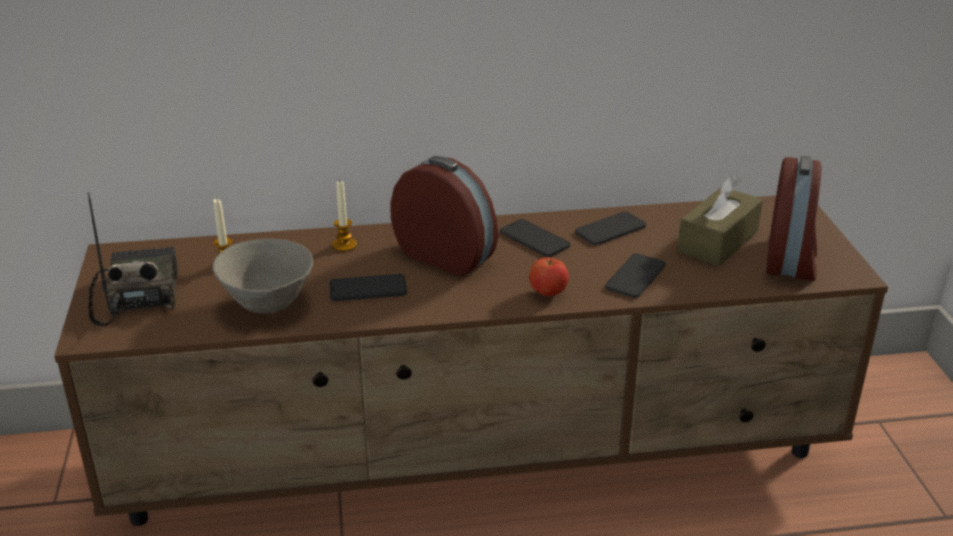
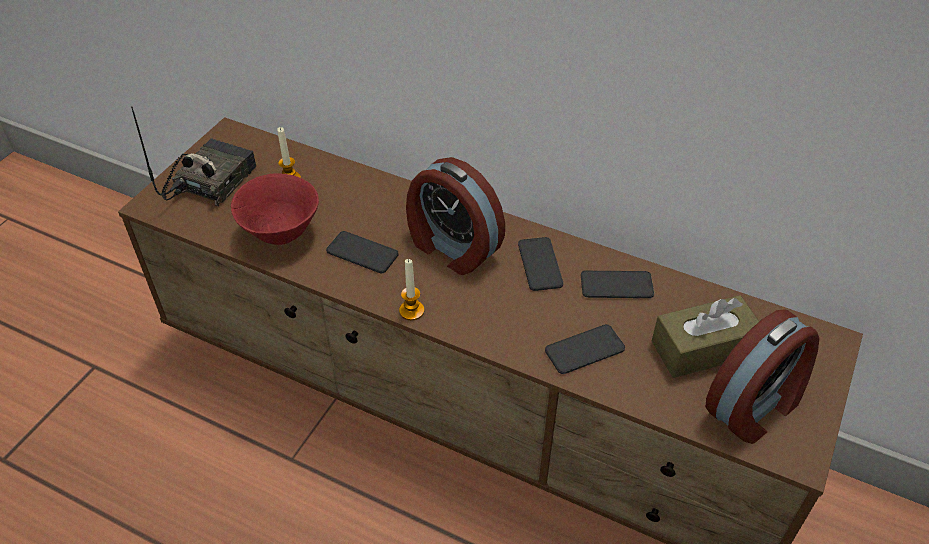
camera: 35 degrees right, 15 degrees up
(269, 305) = (282, 233): grey bowl -> red bowl
(344, 245) = (387, 199): candle -> candle (411, 311)
(447, 256) = (452, 248): alarm clock -> alarm clock turned 150 degrees clockwise
(548, 293) = (492, 329): apple -> none

